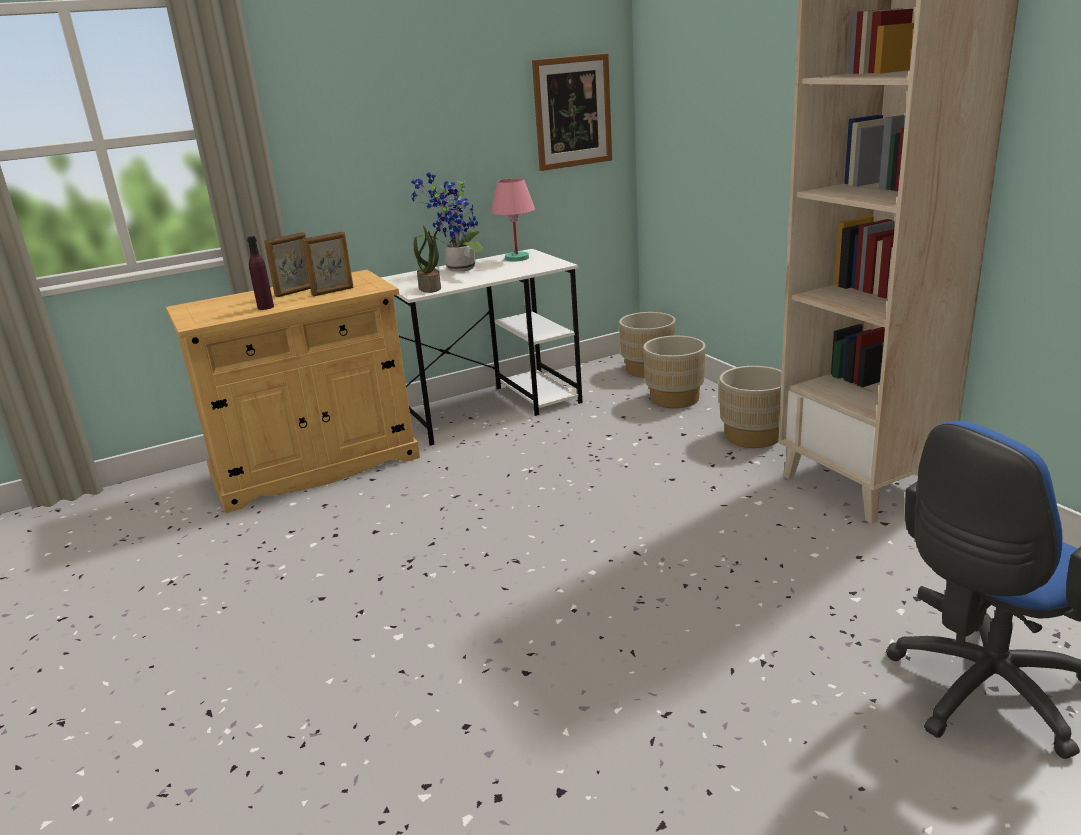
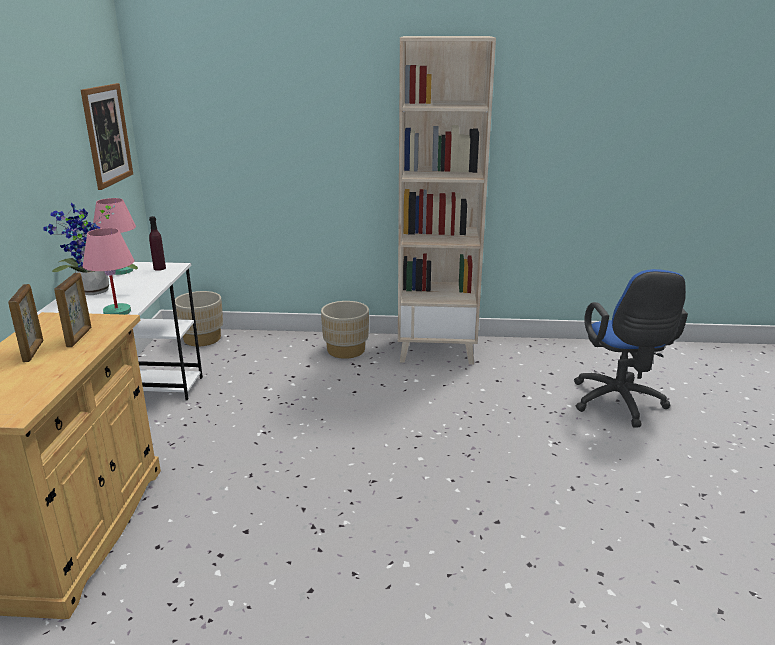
camera: 60 degrees left, 0 degrees up
(265, 307) = (51, 372): purple bottle -> purple bottle (159, 268)
(430, 288) = (118, 312): potted plant -> pink table lamp
(674, 399) = (259, 349): beige planter -> none

